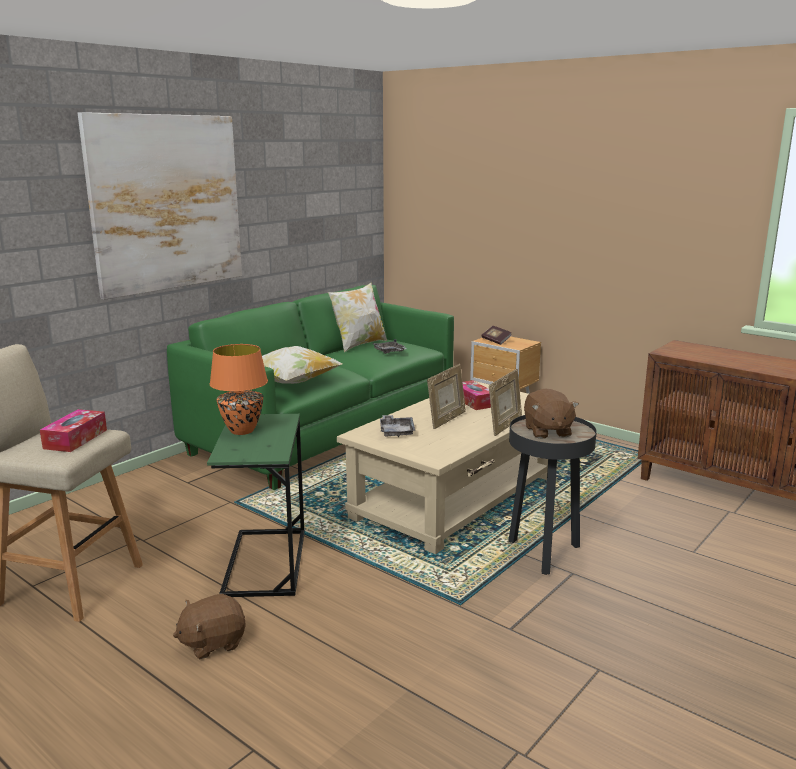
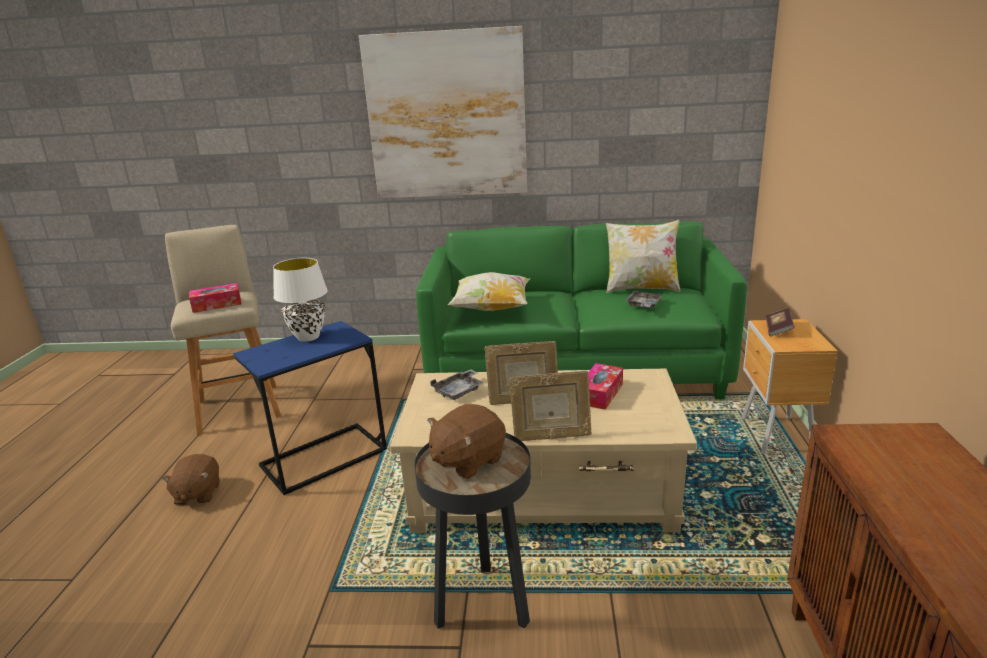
camera: 55 degrees right, 5 degrees up
(213, 642) = (197, 494): brown plush toy -> brown plush toy turned 120 degrees counterclockwise
(242, 430) = (309, 337): orange table lamp -> white table lamp
(265, 562) = (323, 458): green side table -> blue side table

